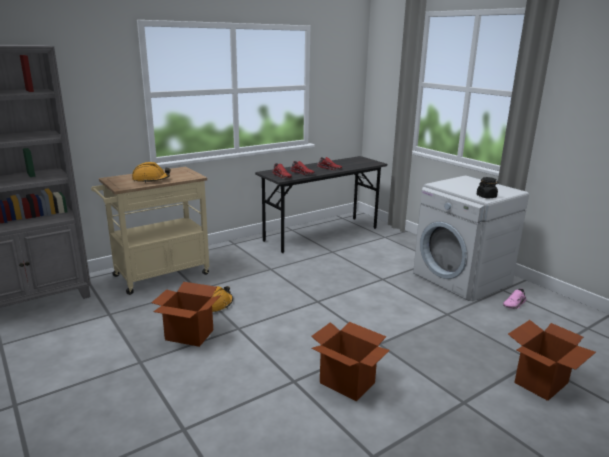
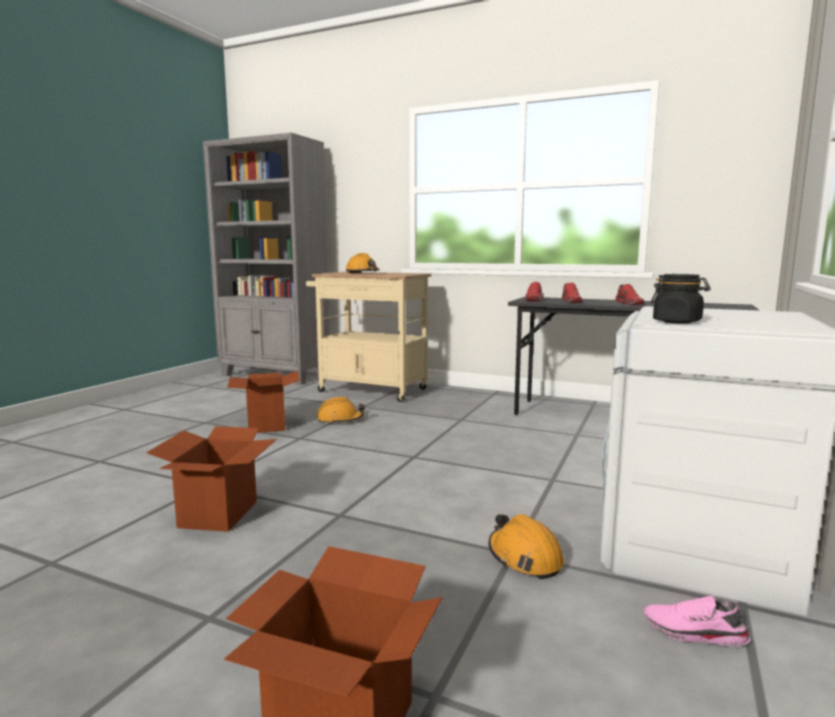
camera: 60 degrees right, 10 degrees down
(452, 313) = (524, 558): none -> orange hard hat

